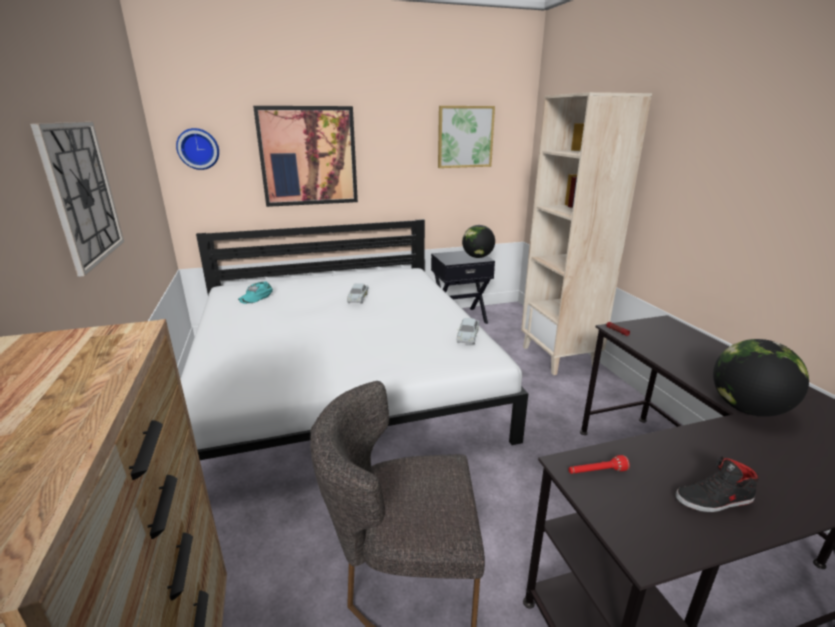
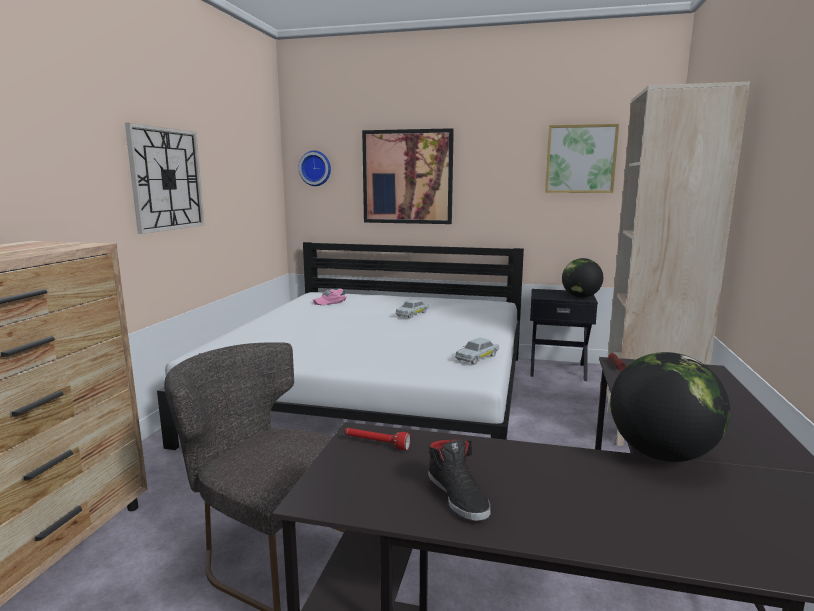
camera: 30 degrees right, 10 degrees down
(256, 296) = (330, 301): turquoise cap -> pink cap
(714, 500) = (458, 495): black shoe -> black shoe turned 135 degrees counterclockwise

